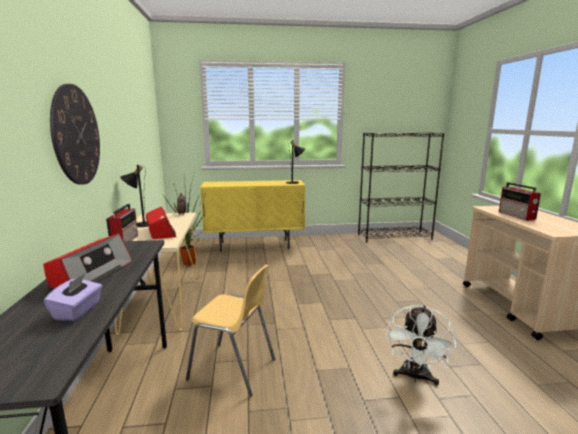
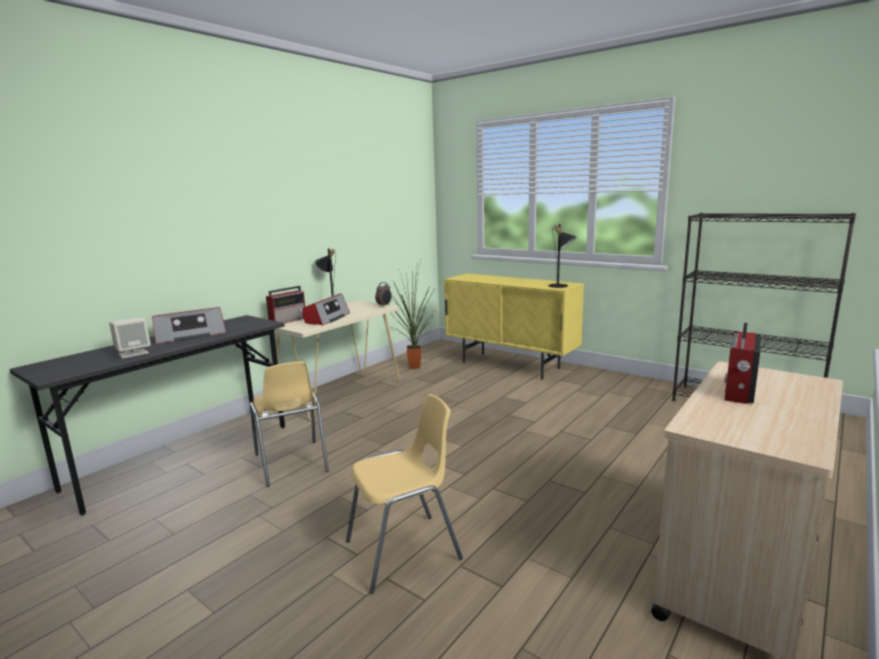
camera: 45 degrees right, 0 degrees up
(76, 135) = (242, 220): wall clock -> none
(78, 311) = (133, 353): purple tissue box -> beige speaker
(415, 377) = (404, 551): white fan -> yellow chair

